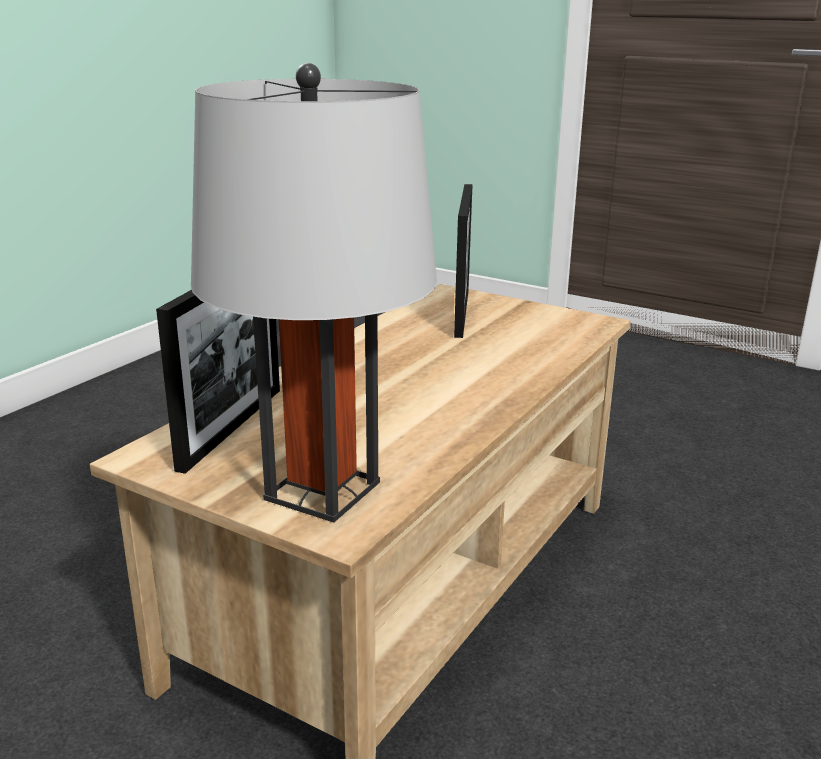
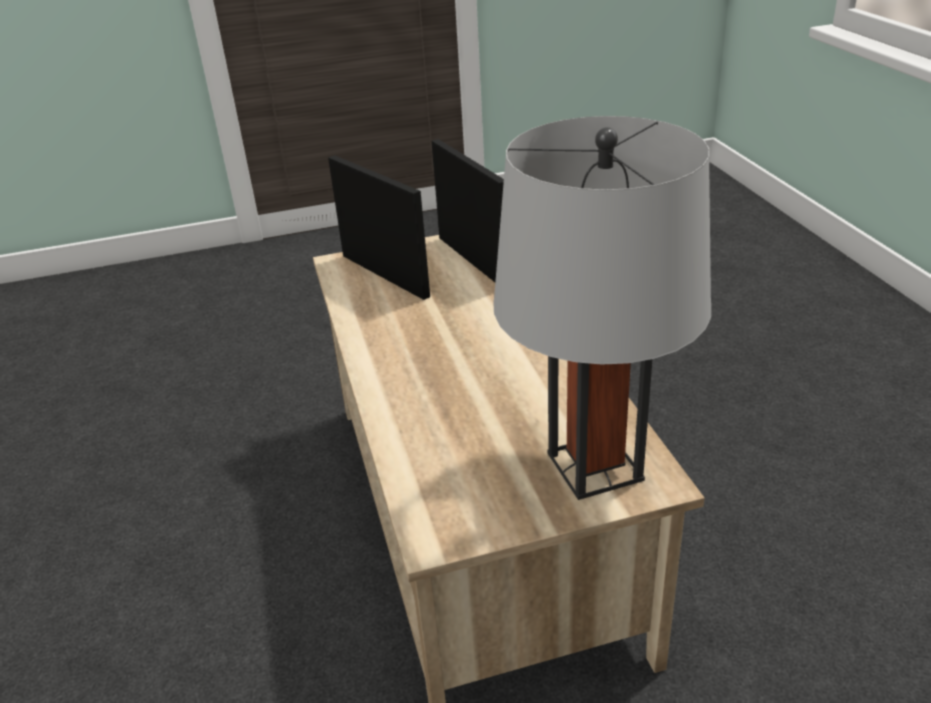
camera: 45 degrees left, 10 degrees up
(232, 427) = (440, 469): picture frame -> picture frame (472, 261)

